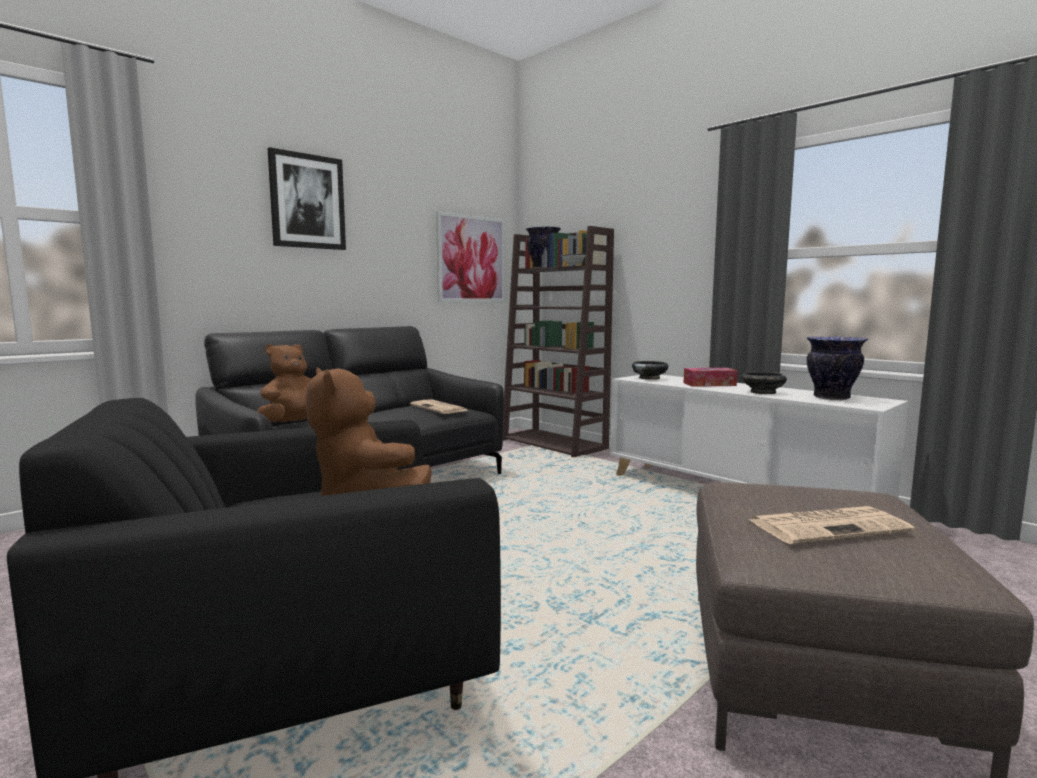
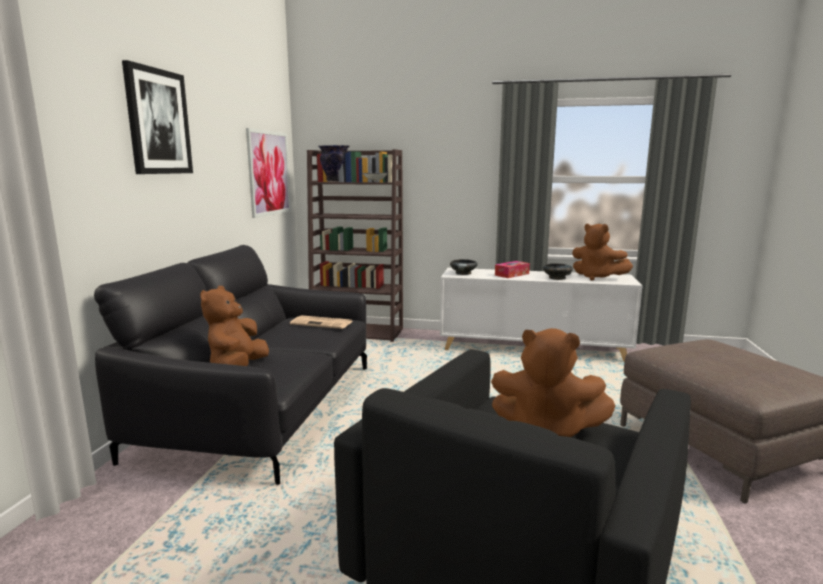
camera: 35 degrees left, 5 degrees up
(829, 526) = (743, 367): newspaper -> none
(831, 397) = (597, 277): vase -> brown plush toy

